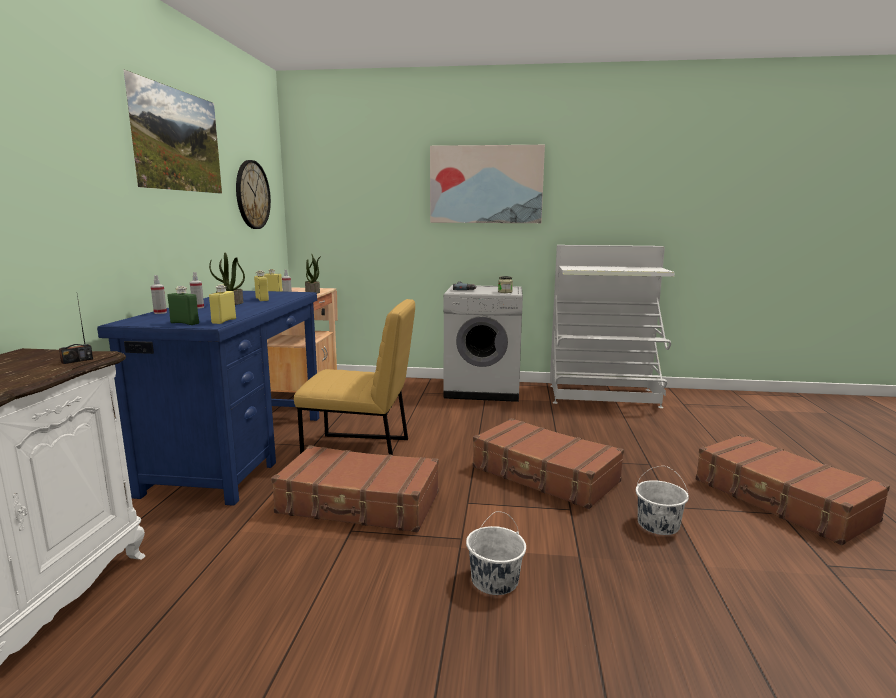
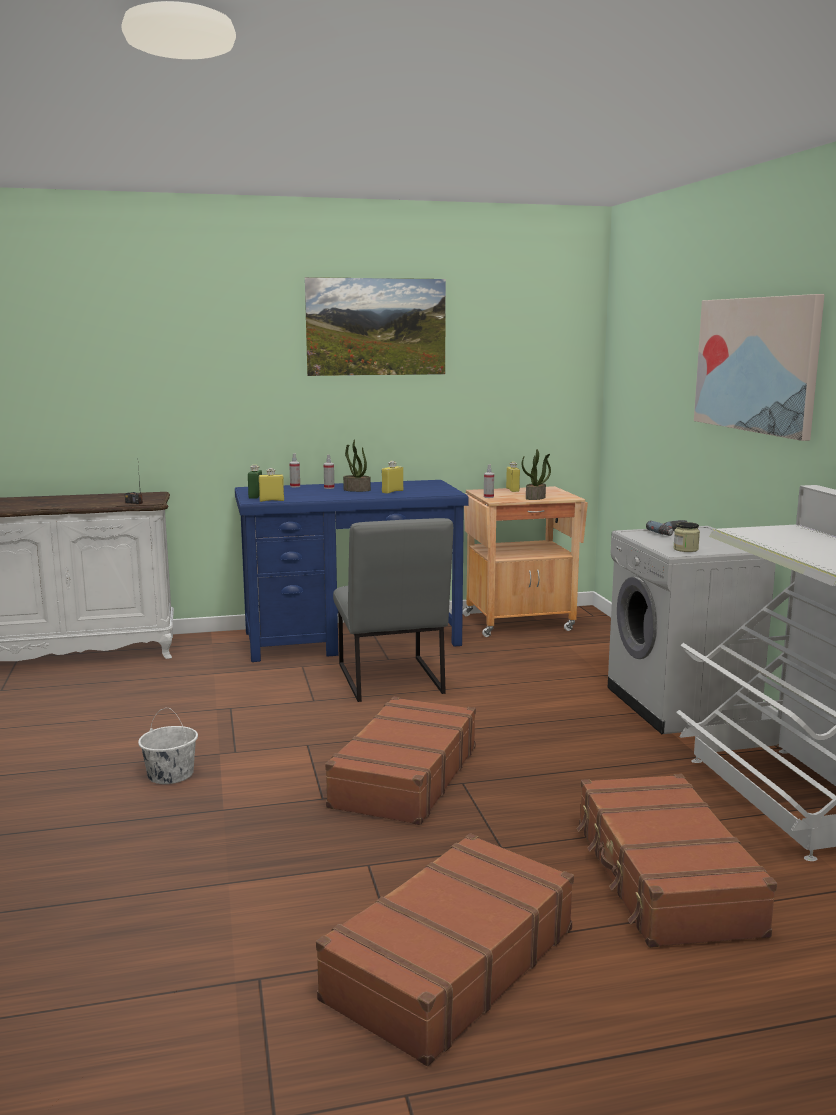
camera: 70 degrees right, 0 degrees up
(252, 195) = (513, 372): wall clock -> none
(359, 504) = (278, 701): brown suitcase -> brown suitcase (663, 878)
(361, 452) = (390, 680): yellow chair -> grey chair
(657, 524) = (313, 853): white bucket -> none

